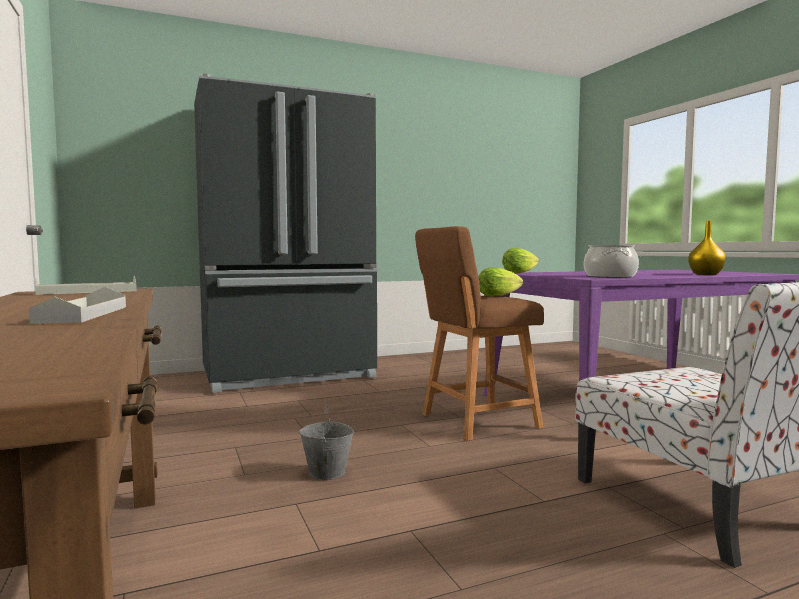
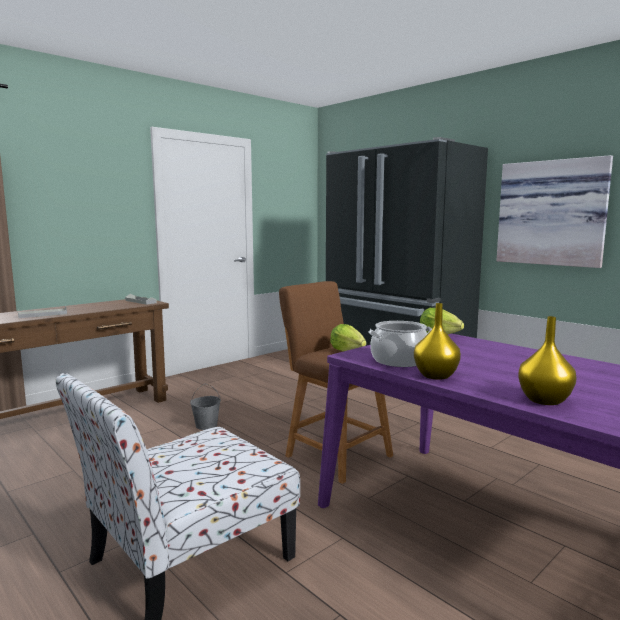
camera: 70 degrees right, 5 degrees up
(405, 187) = (552, 213): none -> picture
(655, 276) = (437, 376): none -> yellow vase

